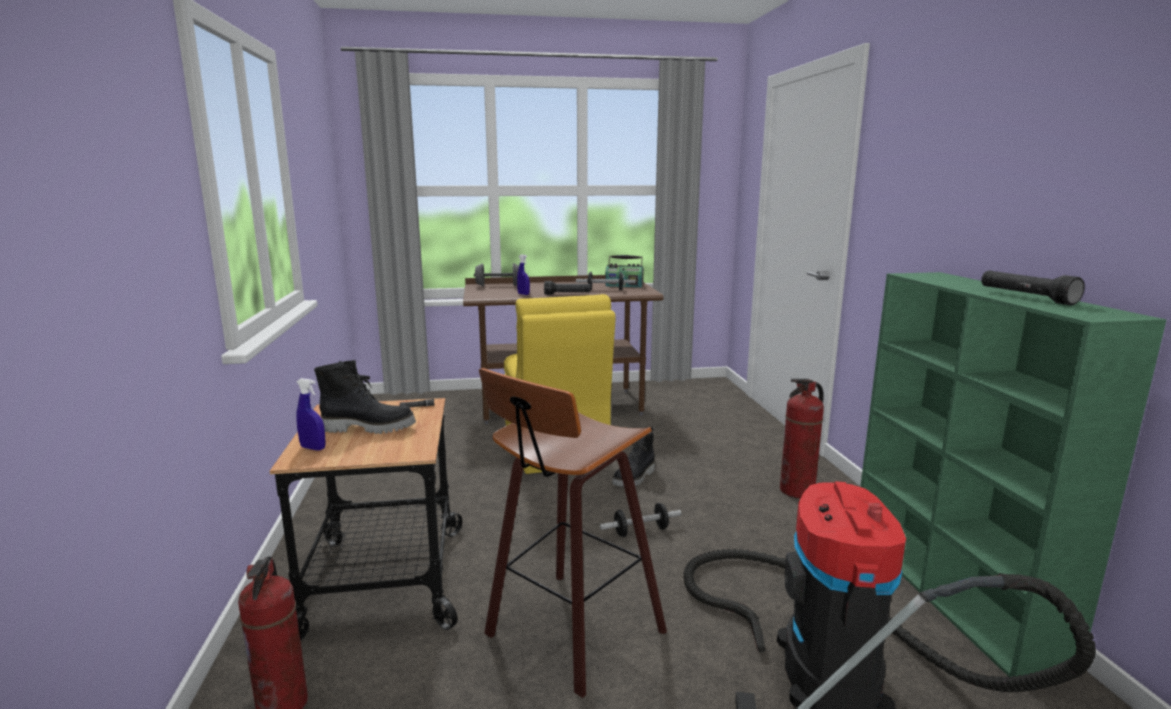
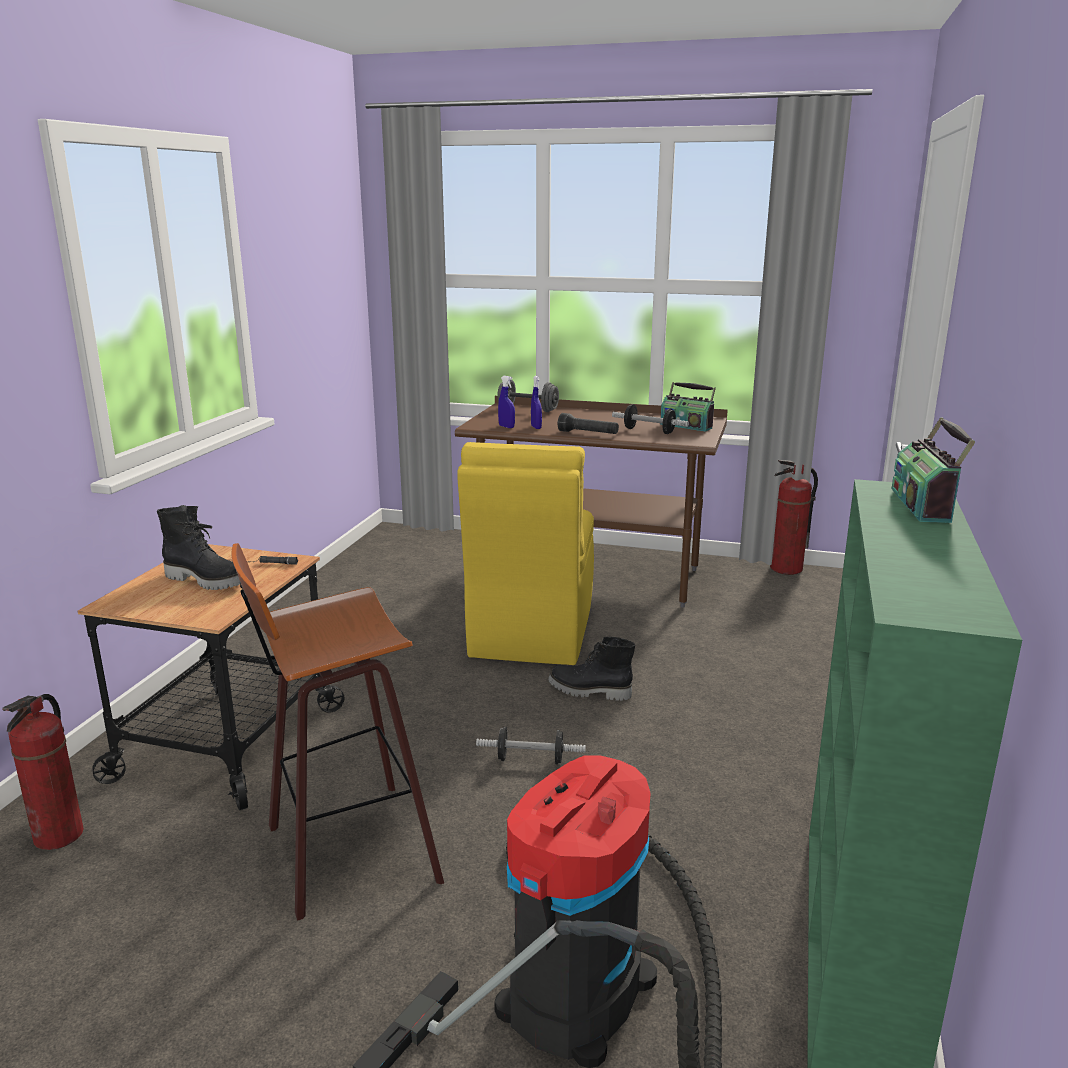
camera: 25 degrees right, 5 degrees up
(313, 448) = (136, 594): blue spray bottle -> blue spray bottle (506, 427)
(635, 478) = (589, 691): black boot -> black boot turned 45 degrees clockwise
(797, 491) = (787, 759): fire extinguisher -> fire extinguisher (786, 568)
(955, 279) = (923, 505): none -> radio
(1025, 297) = (921, 559): black flashlight -> none

